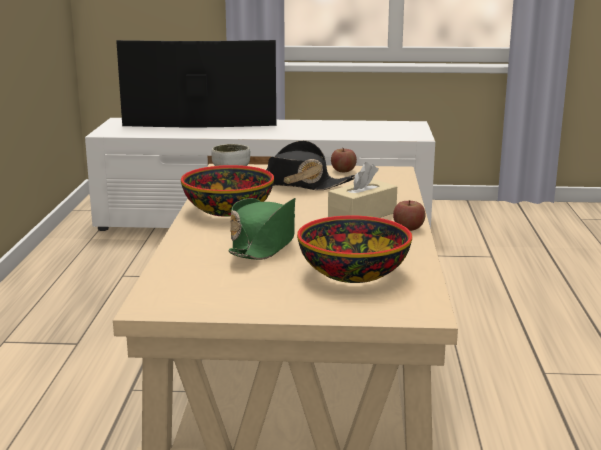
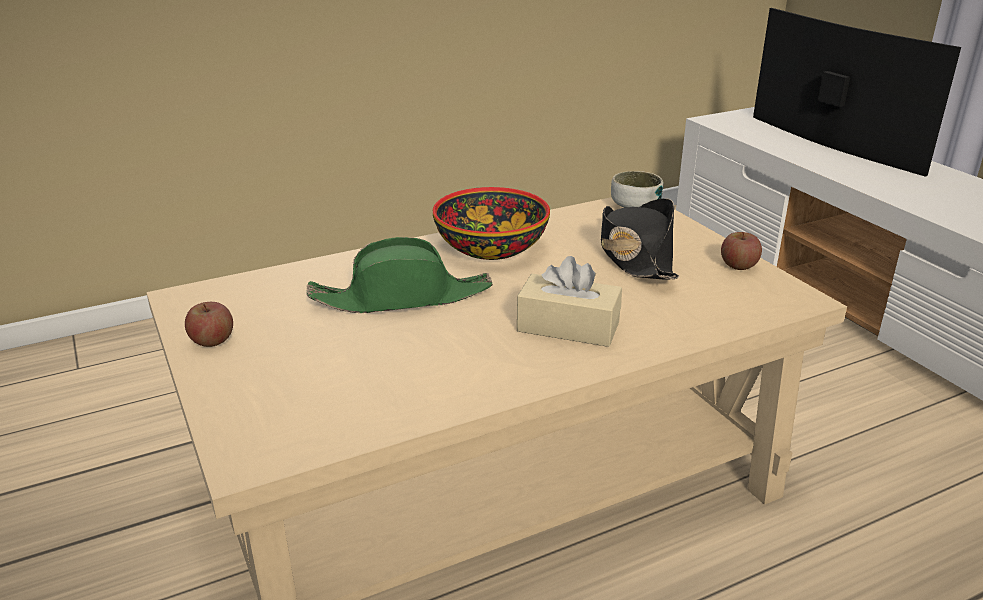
camera: 60 degrees right, 10 degrees up
(355, 273) = (351, 377): bowl -> none
(408, 228) = (555, 372): apple -> apple (212, 340)

